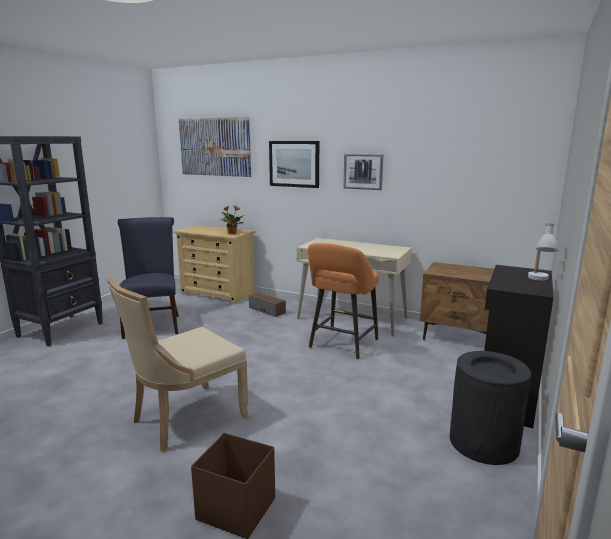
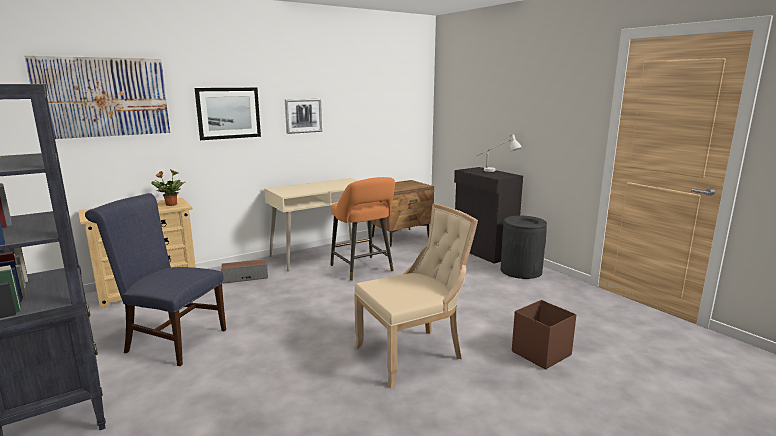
camera: 60 degrees left, 0 degrees up
(185, 419) = (413, 354): beige chair -> beige chair turned 105 degrees counterclockwise

